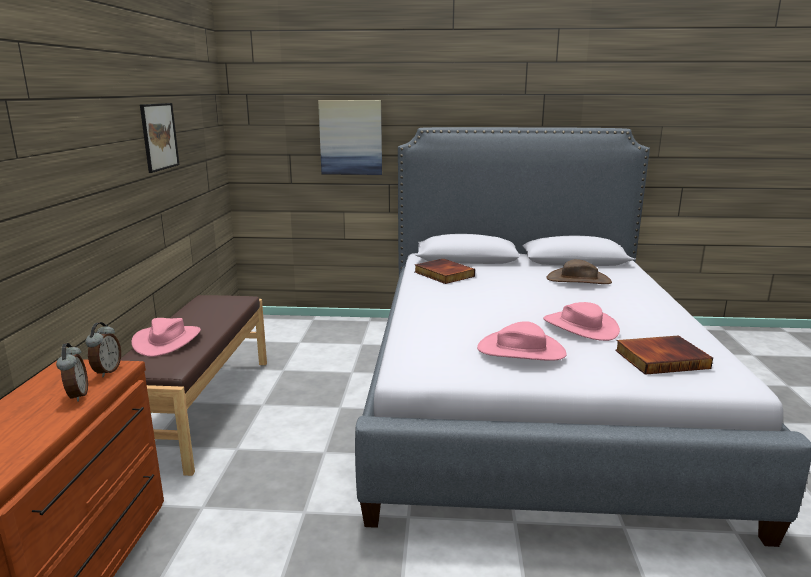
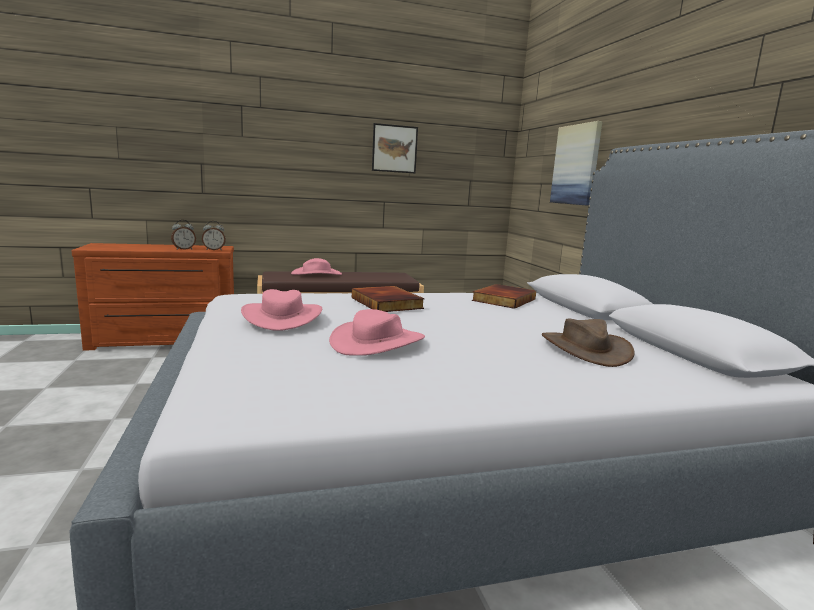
camera: 70 degrees right, 5 degrees down
(661, 358) = (284, 374): book -> book (388, 303)

